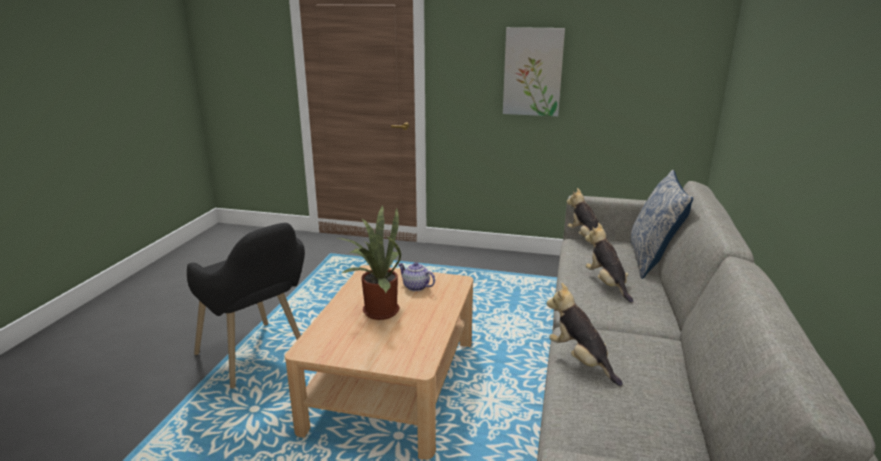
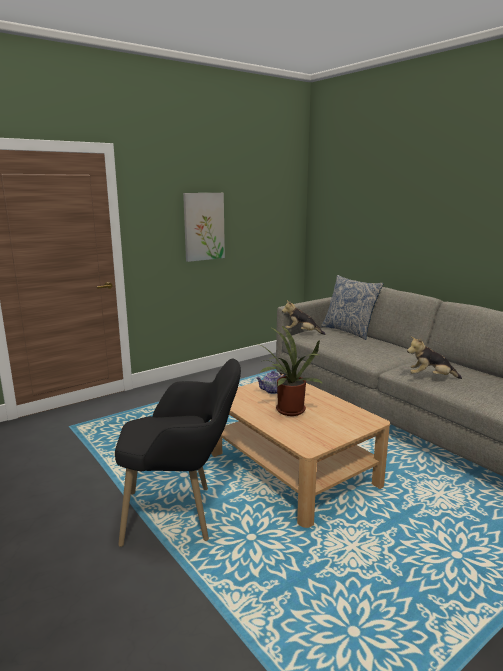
camera: 50 degrees left, 5 degrees down
(606, 284) = (361, 347): plush toy -> none

